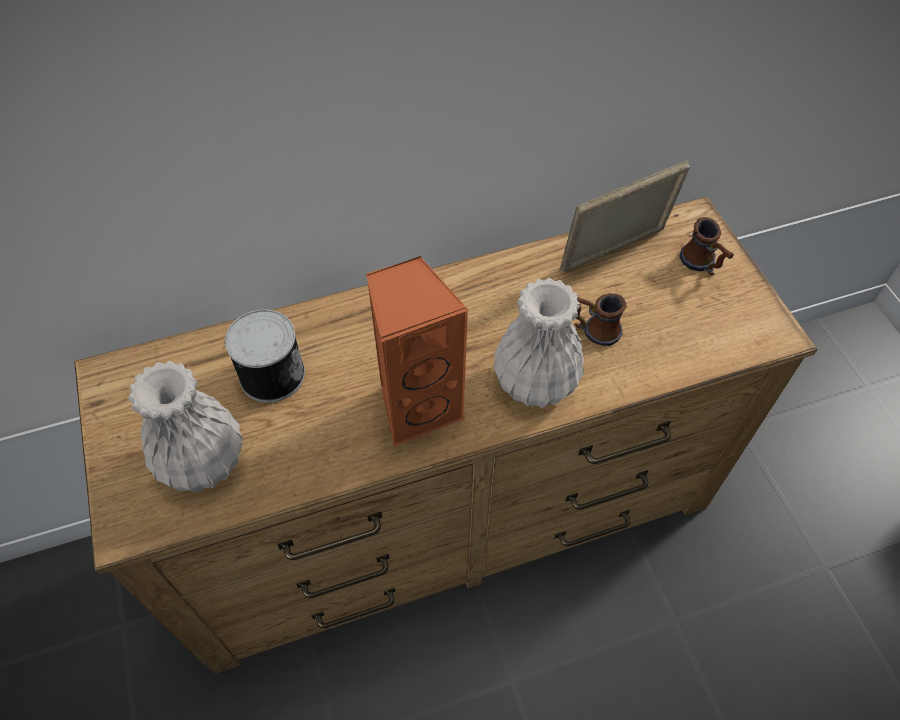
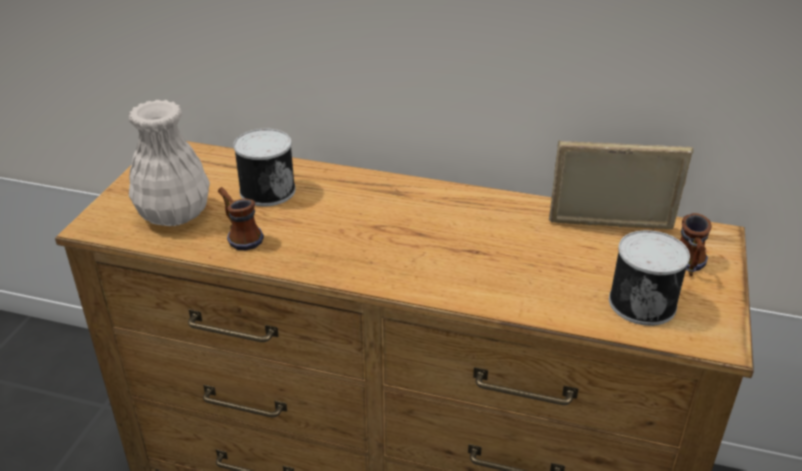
camera: 35 degrees right, 20 degrees down
(417, 406) = (347, 249): orange speaker -> none
(536, 381) = (454, 275): white vase -> none
(592, 330) = (537, 265): mug -> mug (240, 236)
(699, 324) = (642, 302): none -> can

